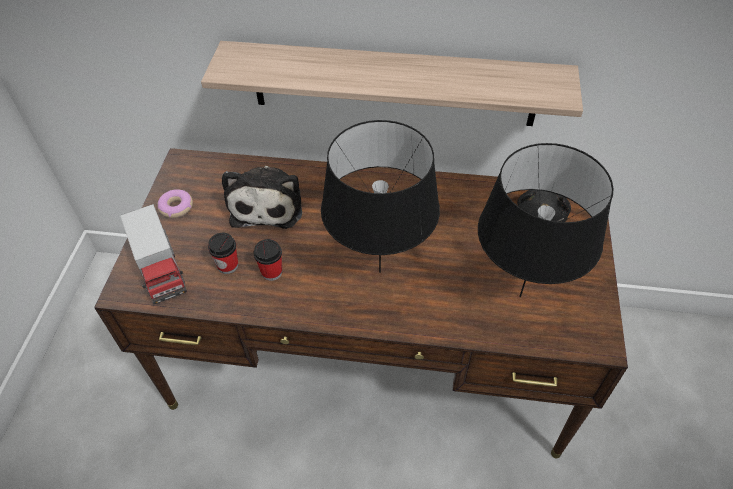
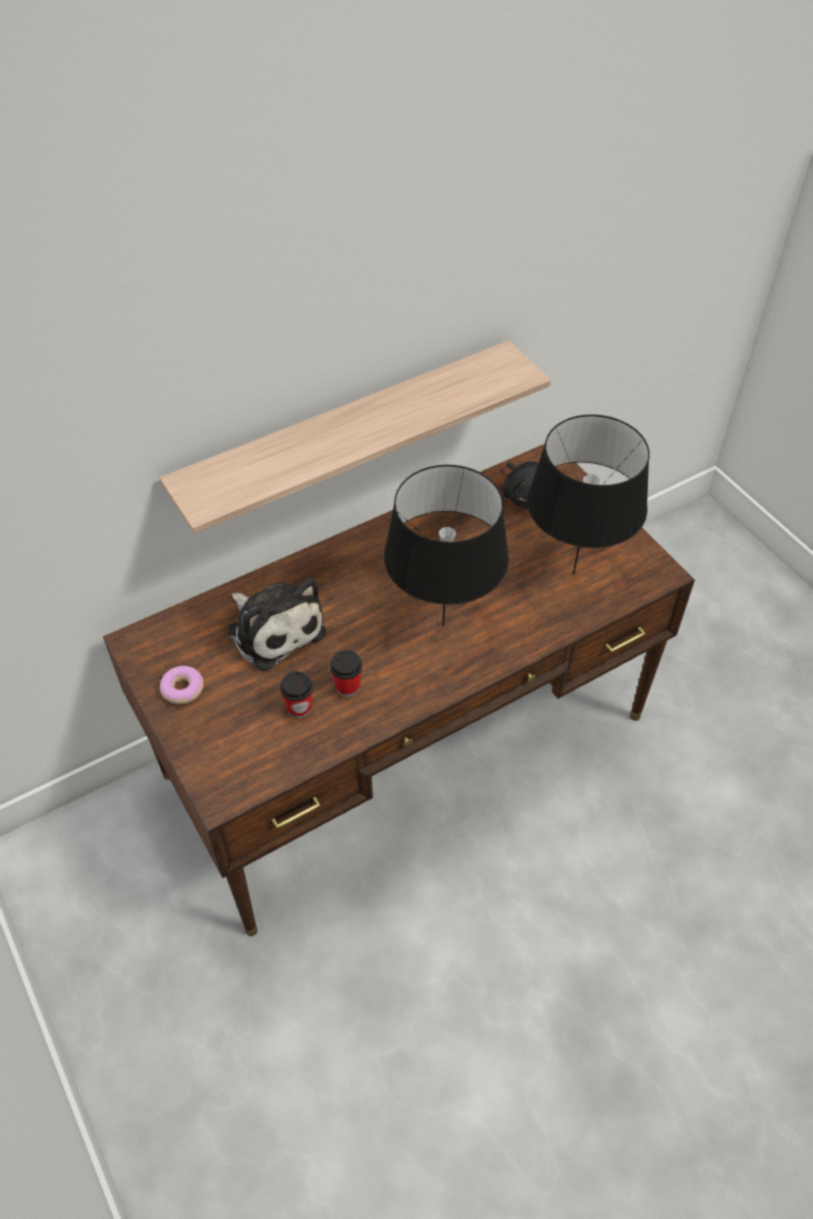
camera: 40 degrees left, 0 degrees up
(161, 270) = (237, 754): toy truck -> none

